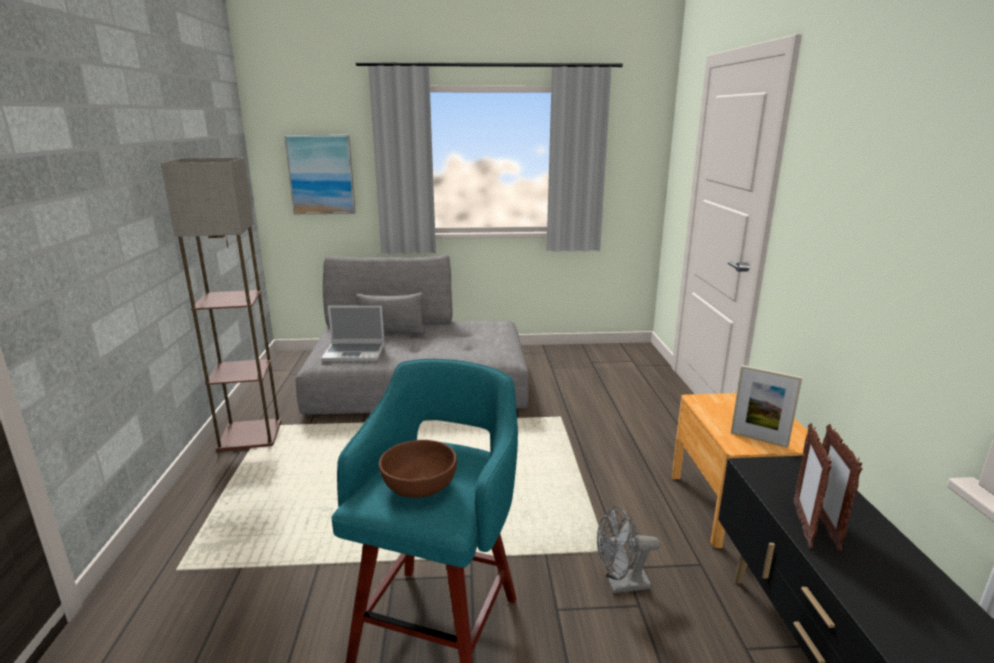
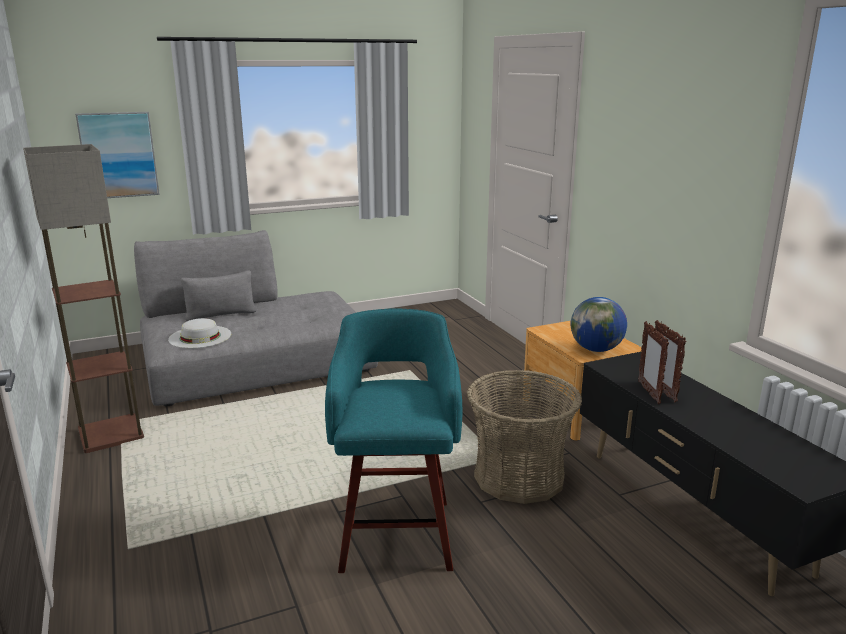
camera: 20 degrees left, 0 degrees up
(355, 353) = (200, 337): laptop -> white hat
(419, 484) = (392, 405): brown bowl -> none
(621, 584) = (519, 477): grey fan -> basket
(759, 439) = (596, 349): picture frame -> globe

